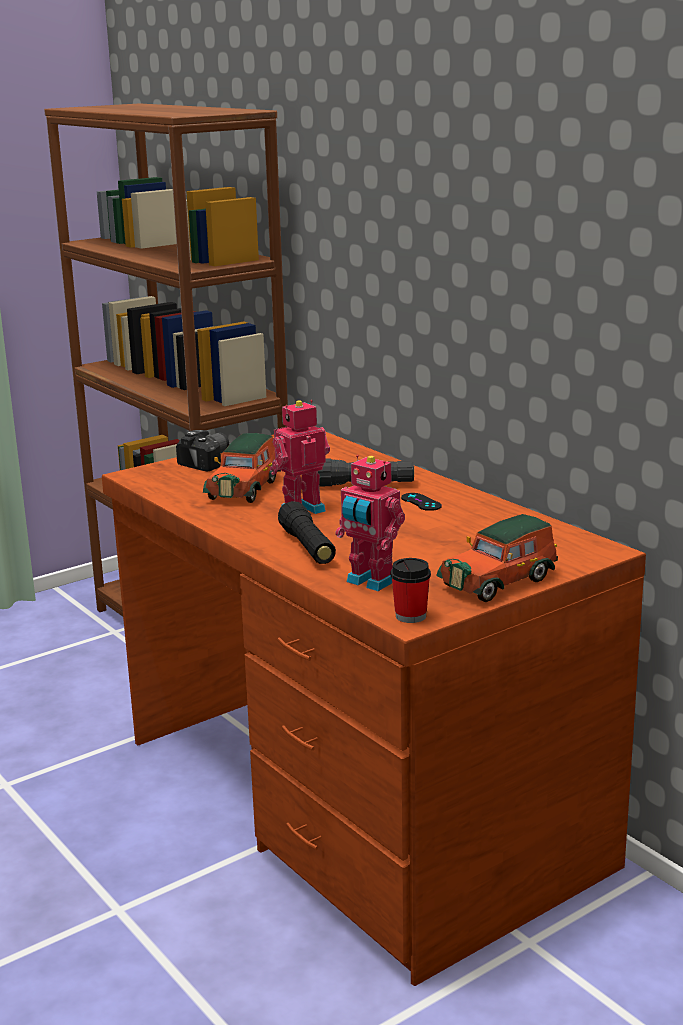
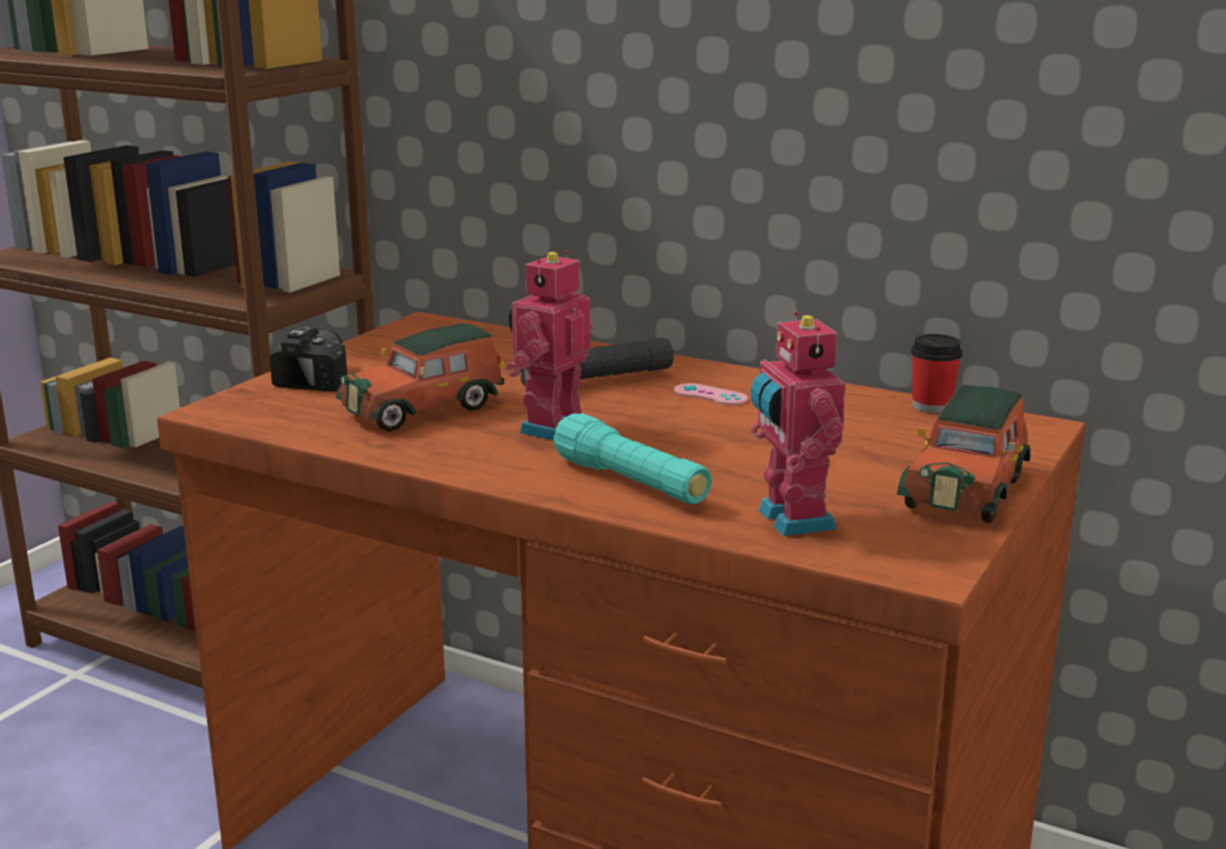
camera: 25 degrees left, 0 degrees up
(245, 488) = (425, 408): toy car -> toy car turned 60 degrees clockwise
(307, 547) = (631, 482): black flashlight -> turquoise flashlight
(370, 582) = (791, 520): toy robot -> toy robot turned 60 degrees clockwise
(410, 616) = (918, 563): cup -> cup (931, 406)
(421, 502) = (710, 395): black game controller -> pink game controller

